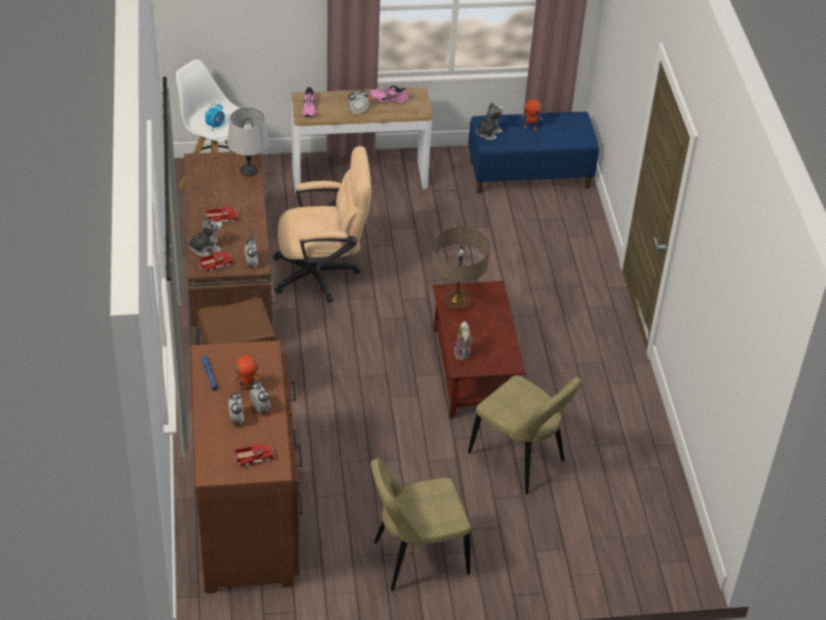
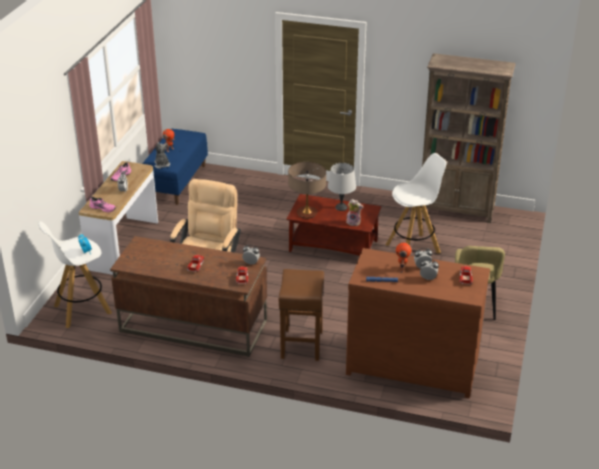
camera: 65 degrees left, 10 degrees down
(205, 248) = (221, 279): plush toy -> none
(249, 170) = (153, 244): grey table lamp -> grey table lamp (341, 207)
(520, 459) = (413, 248): beige chair -> white stool
(658, 489) = (457, 210): none -> brown bookcase

